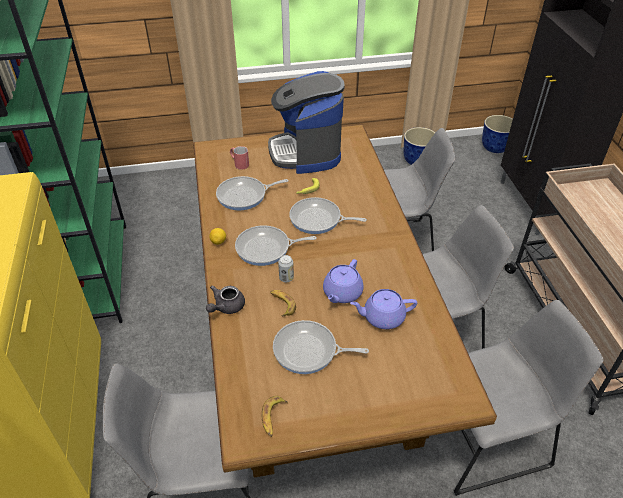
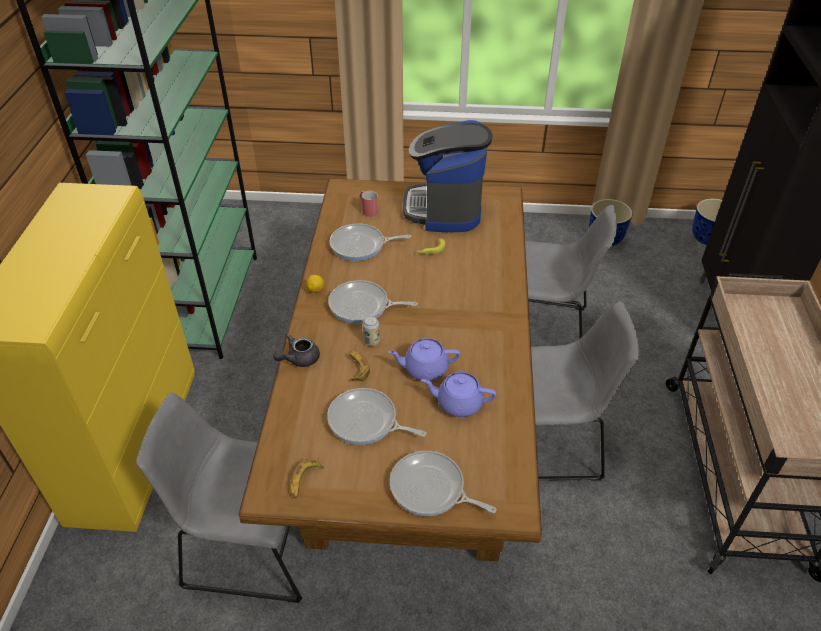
camera: 15 degrees right, 0 degrees up
(318, 219) = (429, 285): frying pan -> frying pan (431, 489)
(342, 293) = (424, 368): purple teapot -> purple teapot turned 45 degrees clockwise
(487, 437) = (575, 569): grey chair -> none

